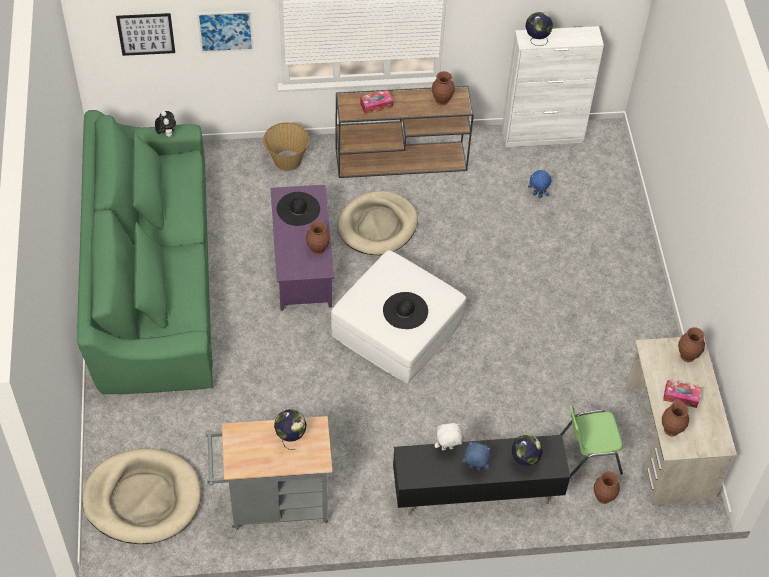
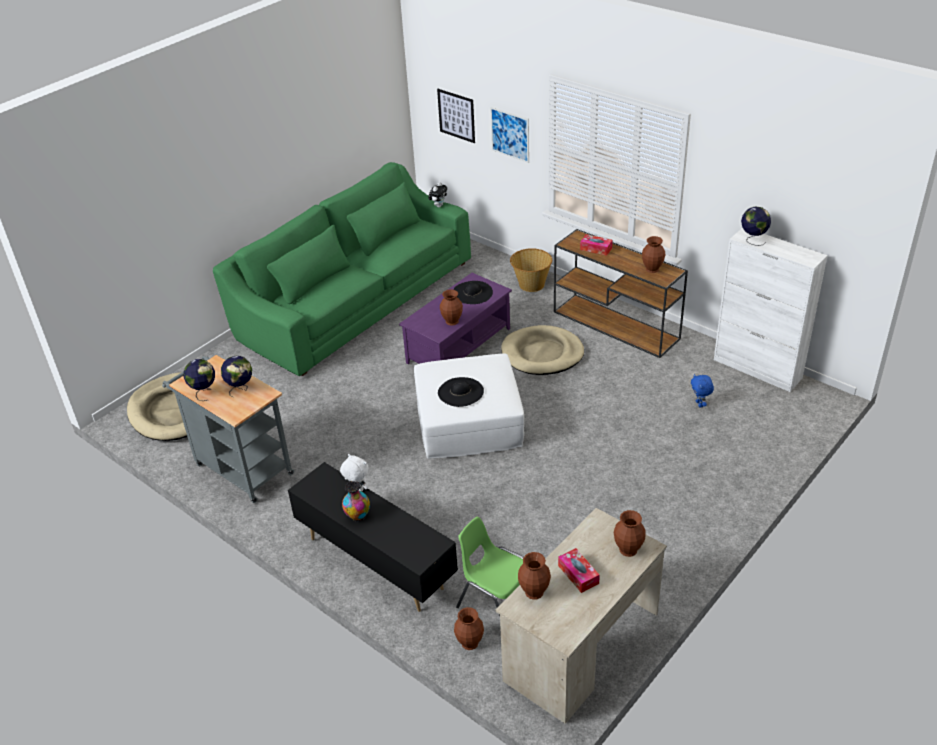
camera: 50 degrees right, 15 degrees down
(474, 468) = (357, 515): blue plush toy -> vase
(524, 462) = (399, 538): globe -> globe (204, 392)

